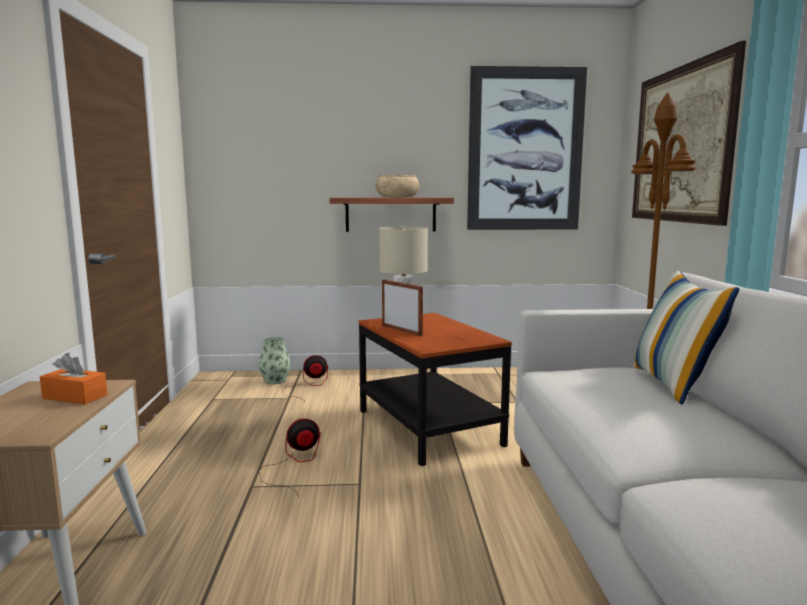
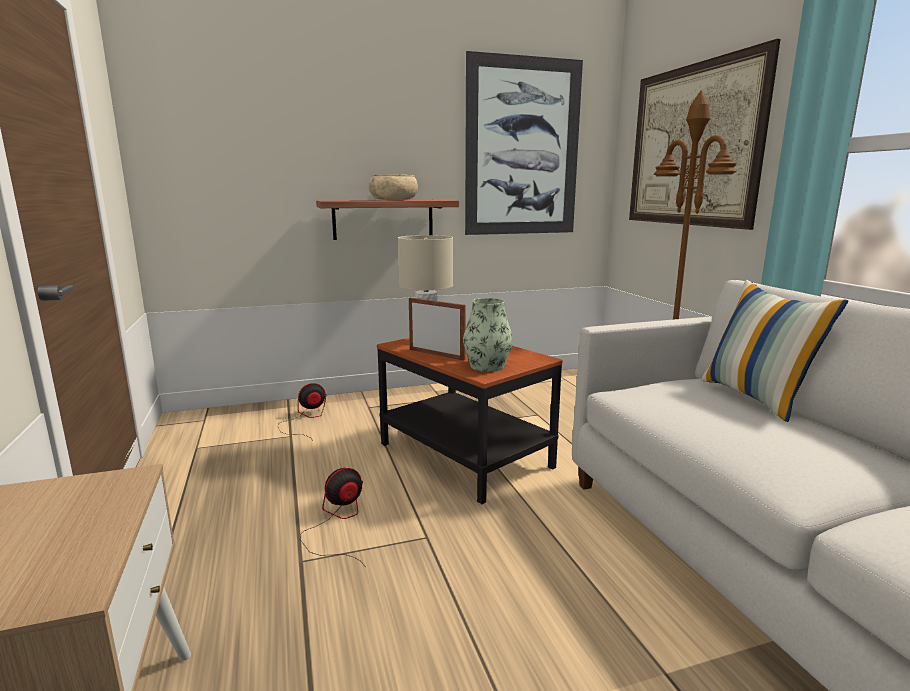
camera: 15 degrees left, 5 degrees up
(75, 397) = (88, 507): orange tissue box -> none
(275, 380) = (264, 416): vase -> vase (487, 366)

